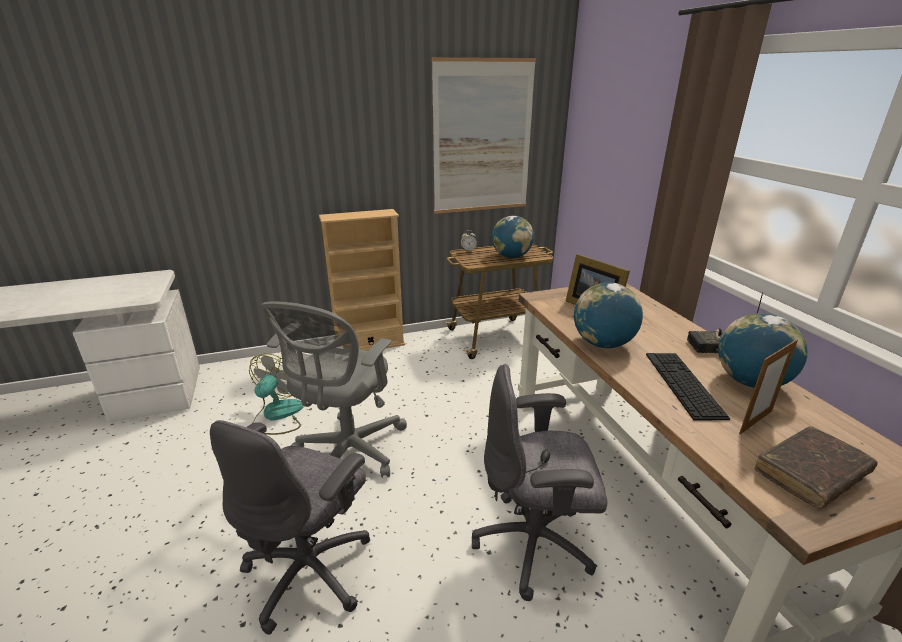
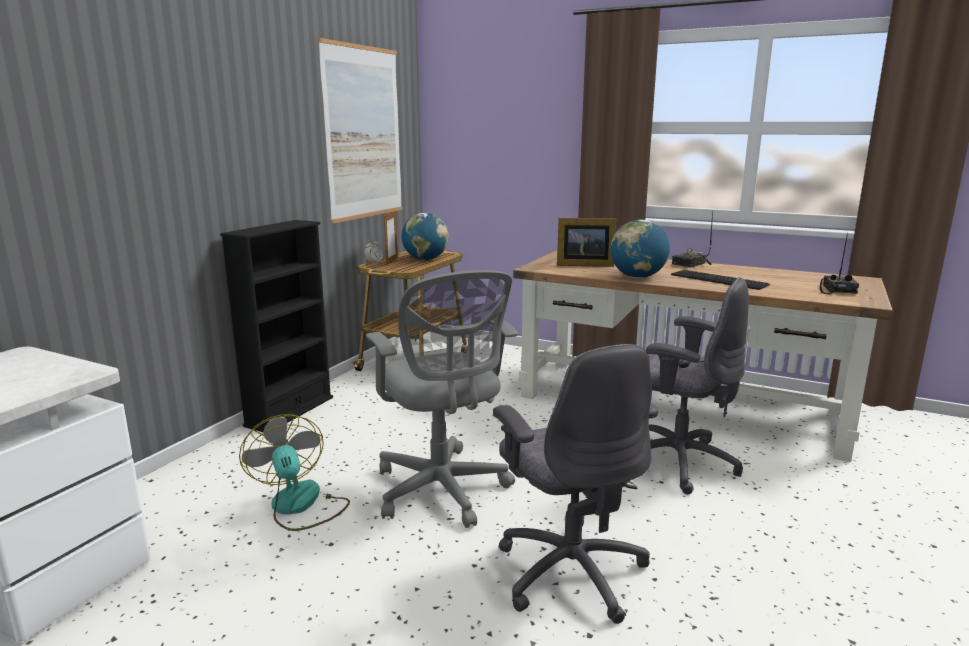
camera: 45 degrees left, 10 degrees down
(370, 345) = (290, 411): beige bookcase -> black bookcase
(535, 544) = (676, 462): grey office chair -> grey office chair turned 105 degrees counterclockwise
(750, 382) = (740, 271): globe -> none
(755, 422) = (779, 282): picture frame -> picture frame (392, 261)
(810, 474) = (836, 290): brown book -> radio

